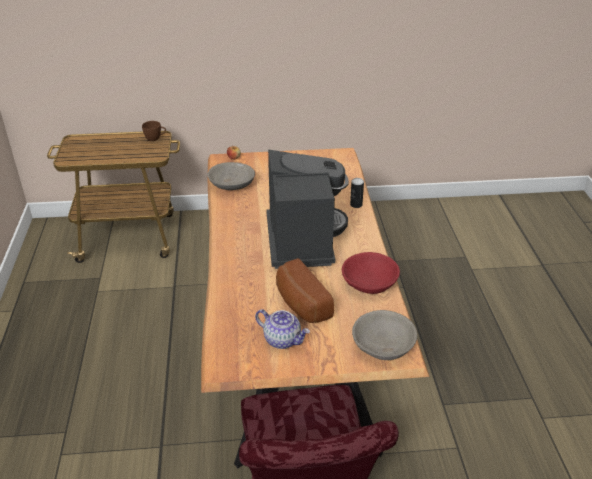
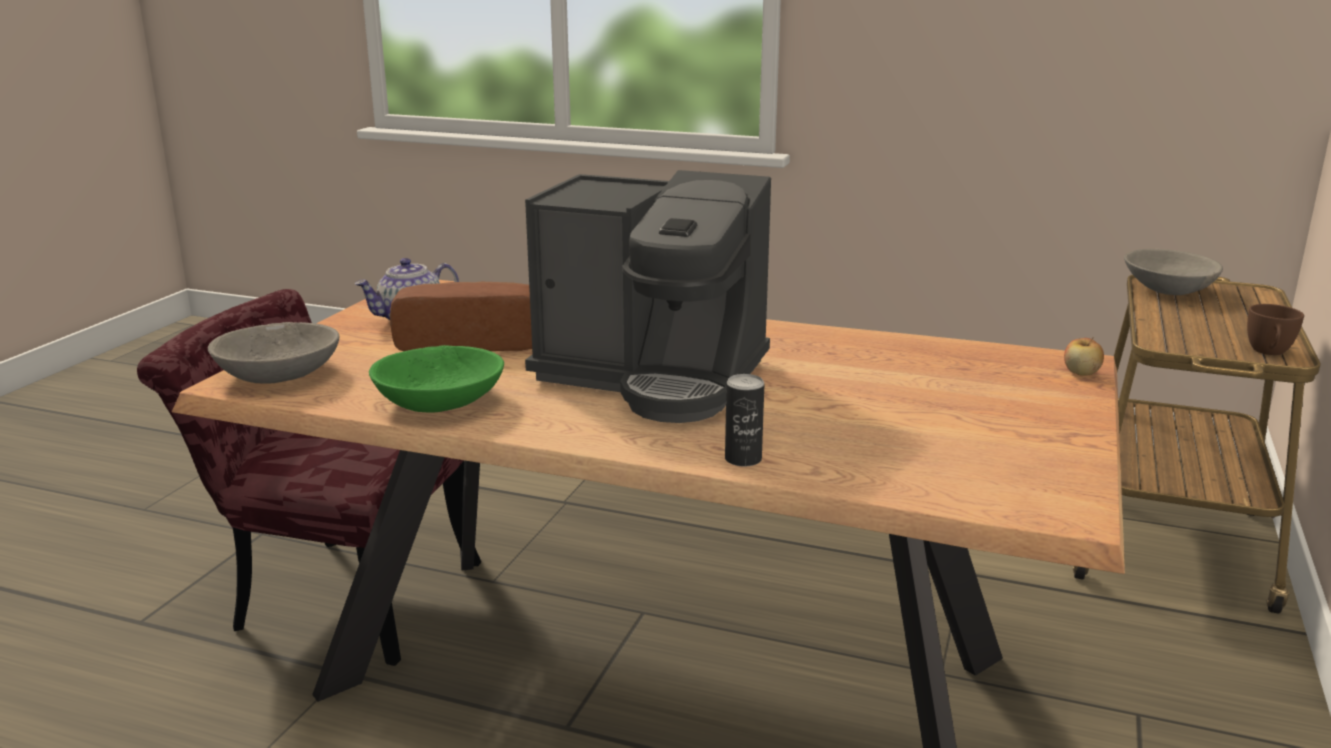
camera: 115 degrees right, 15 degrees down
(231, 185) = (938, 353): grey bowl -> grey bowl (1168, 288)
(369, 282) = (439, 402): red bowl -> green bowl

